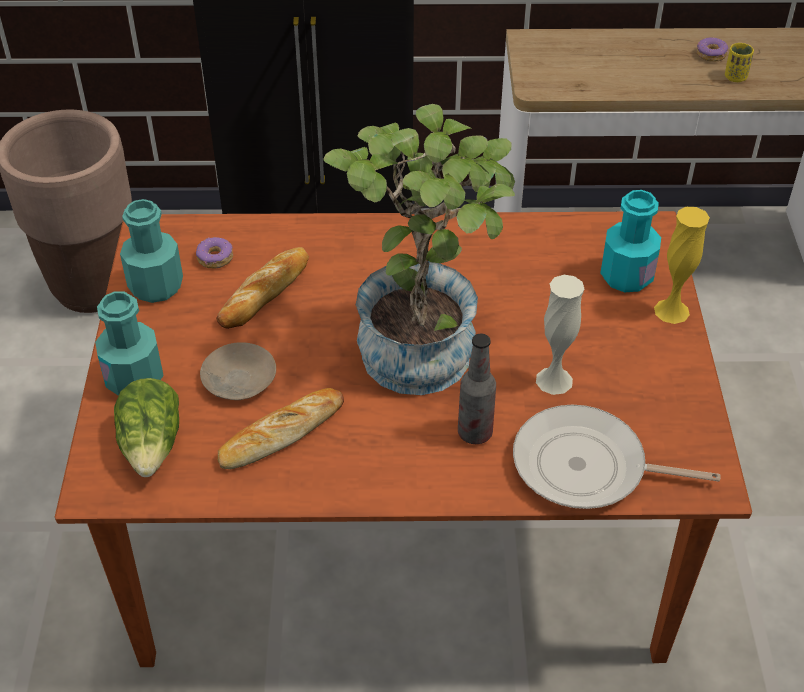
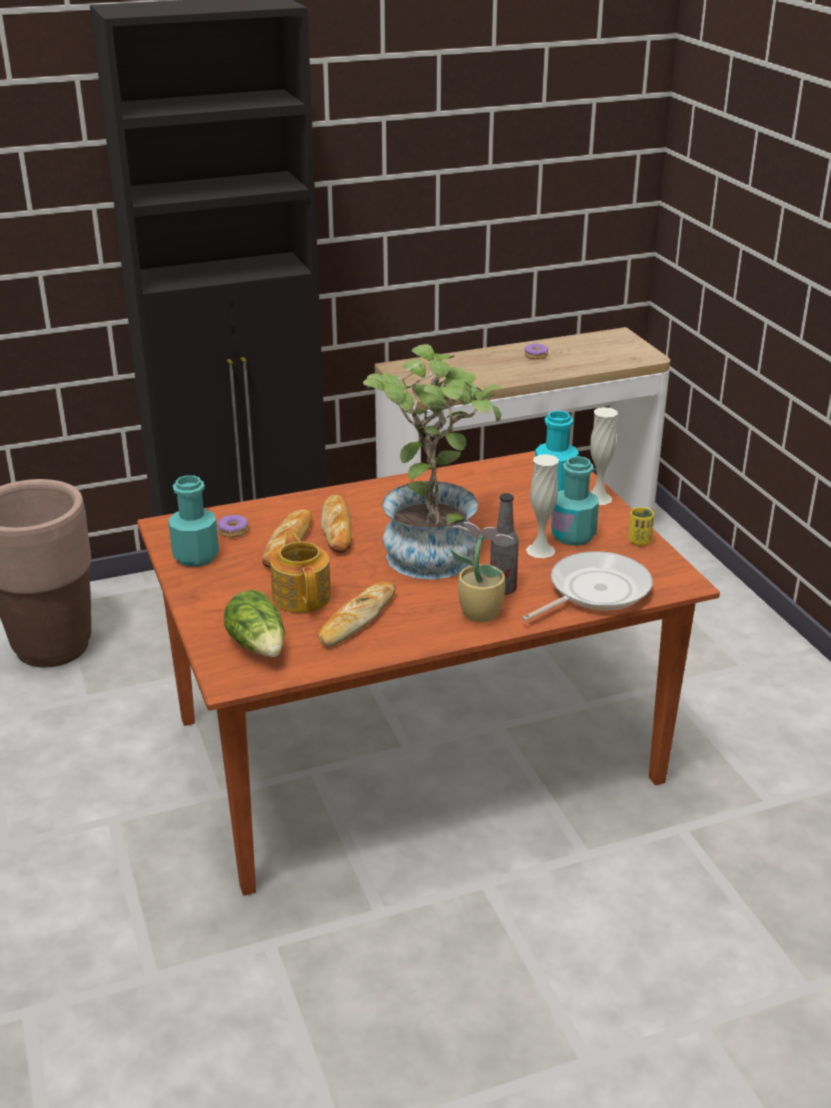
camera: 20 degrees left, 15 degrees down
(134, 379) = (217, 612): turquoise bottle -> turquoise bottle (573, 535)
(239, 379) = (302, 596): beige plate -> teapot
(332, 282) = (337, 528): none -> bread
(427, 463) = (478, 612): none -> potted plant
(587, 467) = (594, 591): frying pan -> frying pan turned 150 degrees clockwise
(671, 311) = (598, 498): yellow vase -> white vase
(735, 77) = (561, 365): yellow cup -> yellow cup (639, 541)

